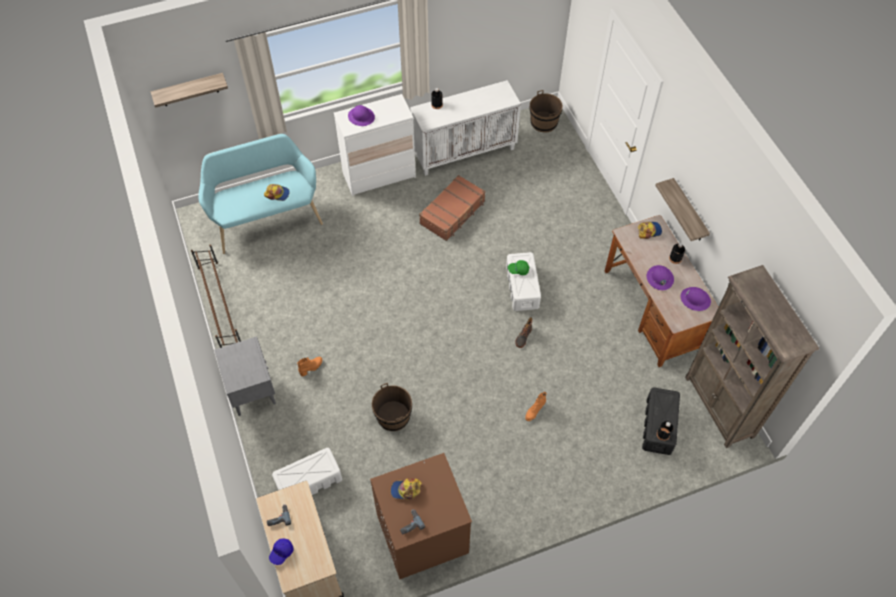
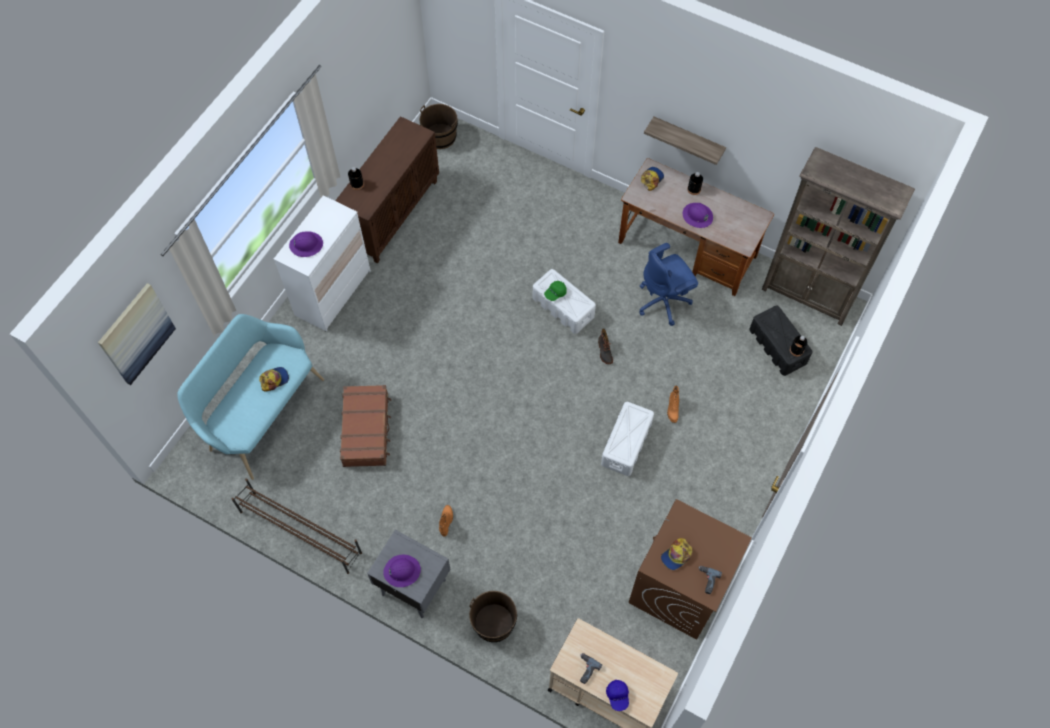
camera: 40 degrees left, 5 degrees up
(189, 90) = (136, 334): shelf -> picture
(308, 481) = (543, 623): white storage box -> white storage box (626, 444)
(393, 416) = (561, 507): brown bucket -> brown bucket (494, 623)
(453, 213) = (437, 281): brown suitcase -> brown suitcase (366, 429)
(465, 151) = (393, 214): white cabinet -> brown cabinet
(600, 334) = (664, 301): none -> blue office chair
(695, 299) = (740, 214): purple hard hat -> purple hard hat (402, 571)

